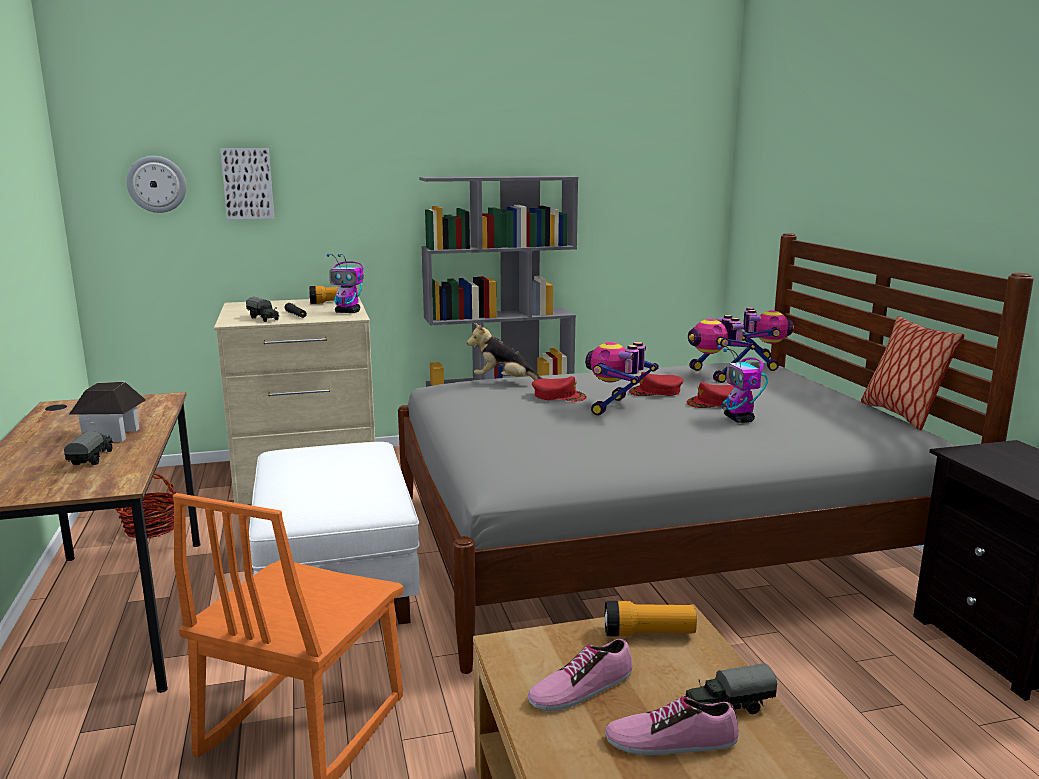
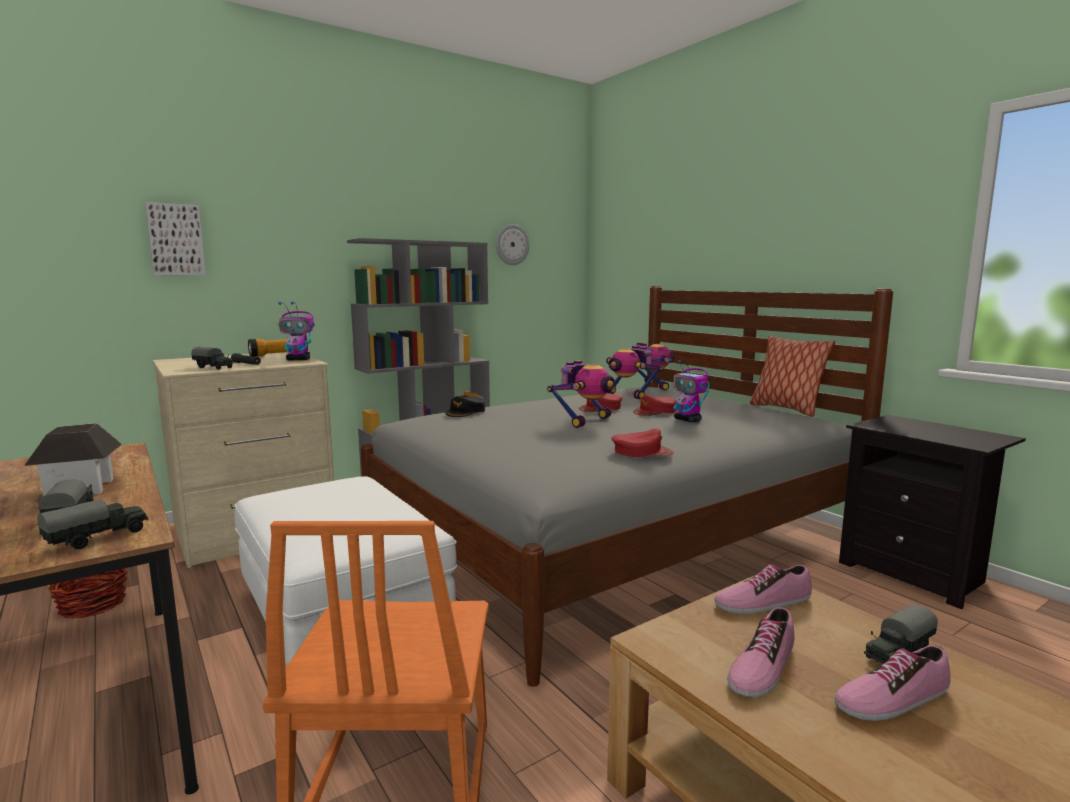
camera: 20 degrees left, 5 degrees down
(97, 482) = (99, 538): none -> toy truck
(157, 184) = (70, 236): wall clock -> wall clock (511, 244)
(505, 382) = (466, 412): plush toy -> black cap
(559, 396) = (526, 417): red cap -> red cap (642, 451)
(617, 408) = (585, 421): toy robot -> toy robot turned 150 degrees counterclockwise
(648, 634) = (762, 602): flashlight -> shoe

